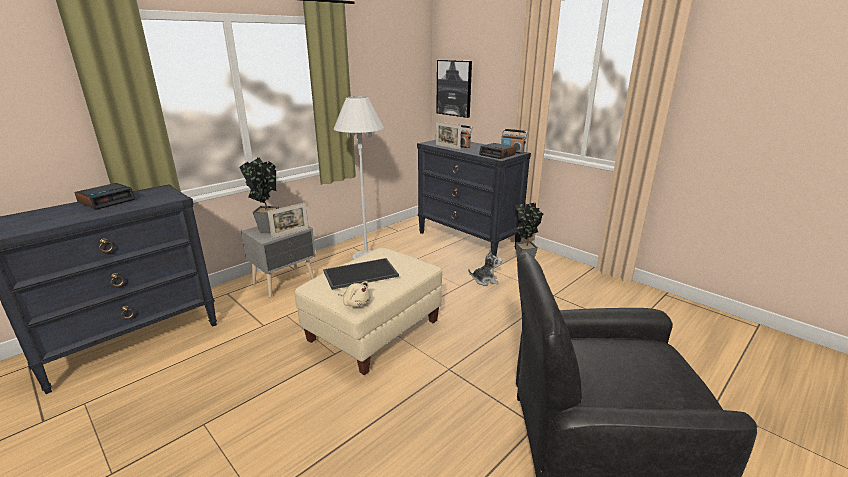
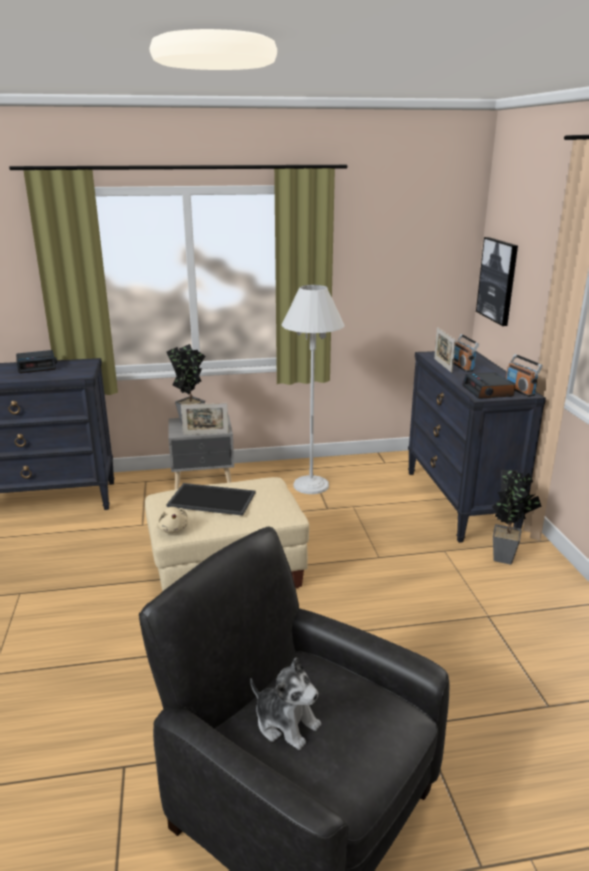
camera: 35 degrees right, 0 degrees up
(485, 280) = (418, 562): plush toy -> plush toy (286, 723)

